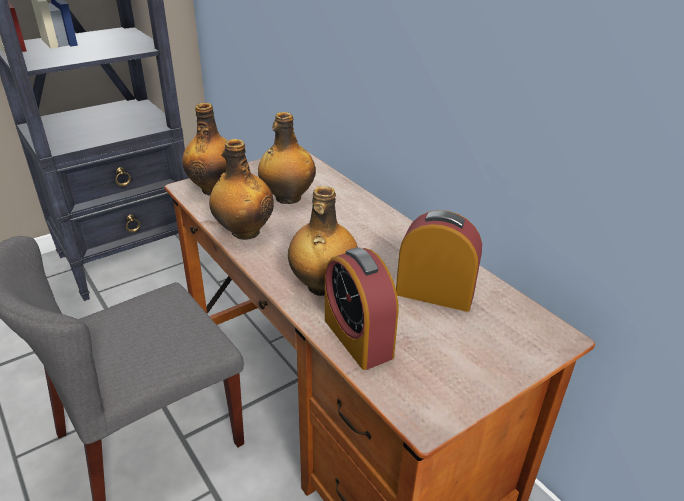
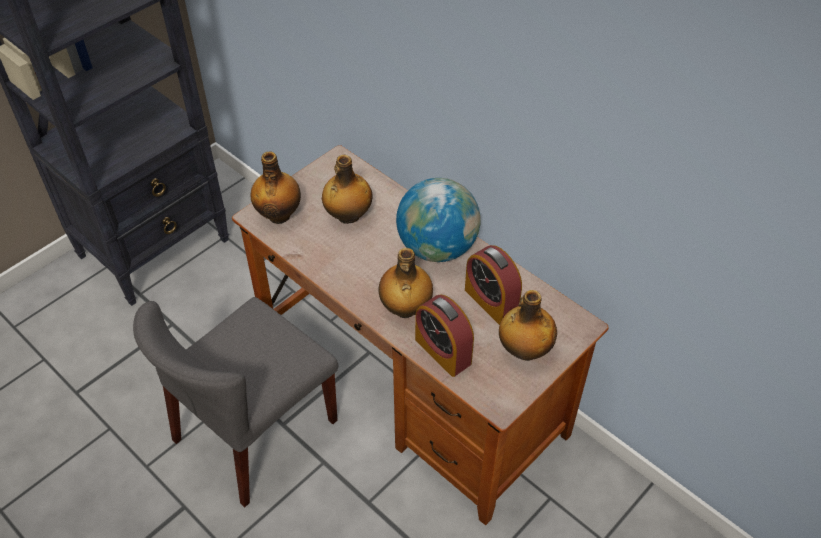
camera: 10 degrees left, 15 degrees up
(244, 232) = (324, 262): bottle -> bottle (524, 350)
(379, 235) = (437, 248): none -> globe
(434, 293) = (491, 301): alarm clock -> alarm clock turned 135 degrees counterclockwise

